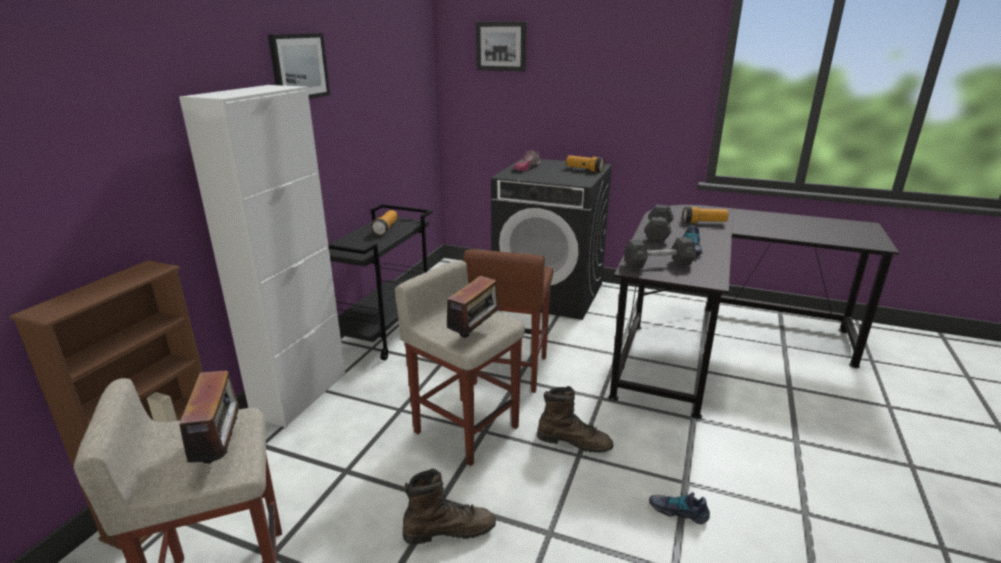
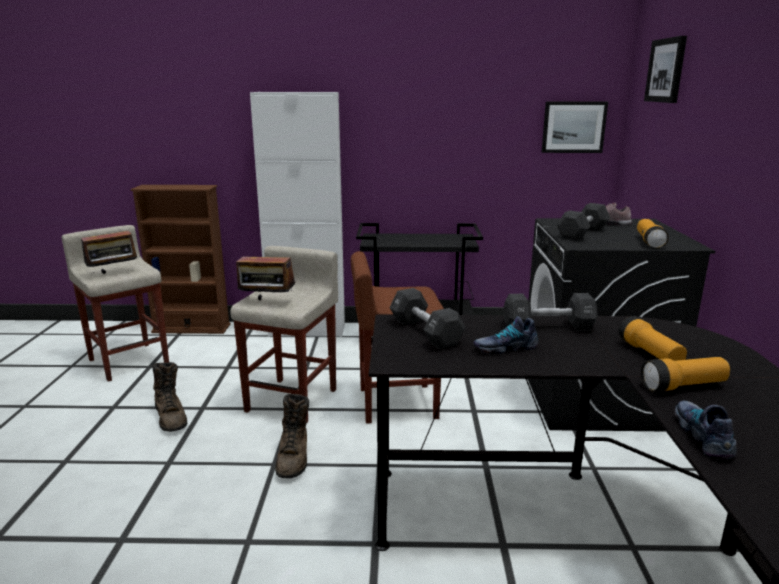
camera: 70 degrees right, 5 degrees down
(299, 67) = (384, 81): picture -> picture (573, 127)
(386, 229) = (437, 239): flashlight -> flashlight (683, 386)
(550, 176) = (582, 233): none -> black dumbbell
(678, 511) = (201, 538): shoe -> shoe (703, 436)

